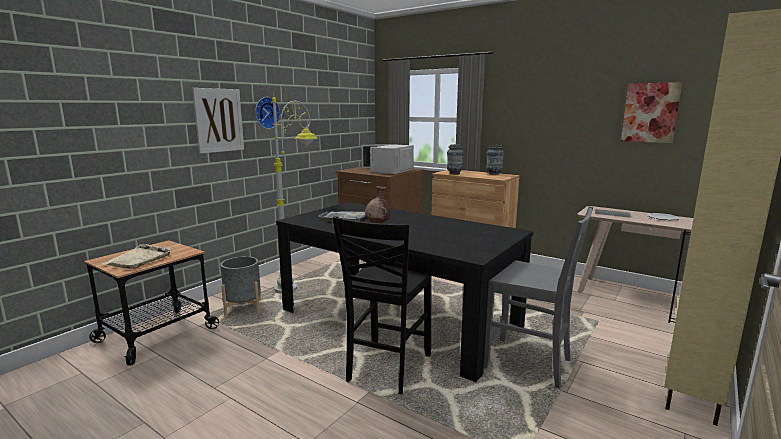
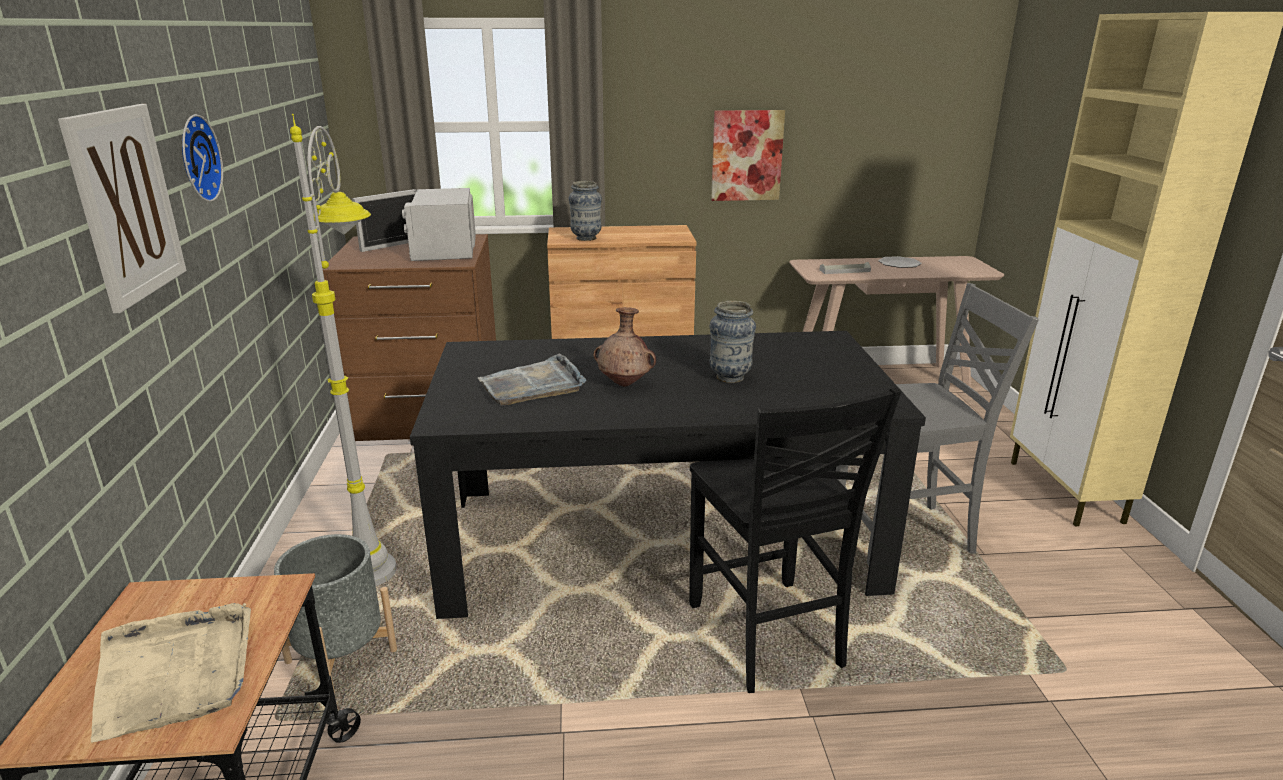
camera: 40 degrees left, 10 degrees up
(494, 174) = (646, 228): vase -> vase (730, 377)
(650, 113) = (870, 106): picture -> picture (746, 155)

